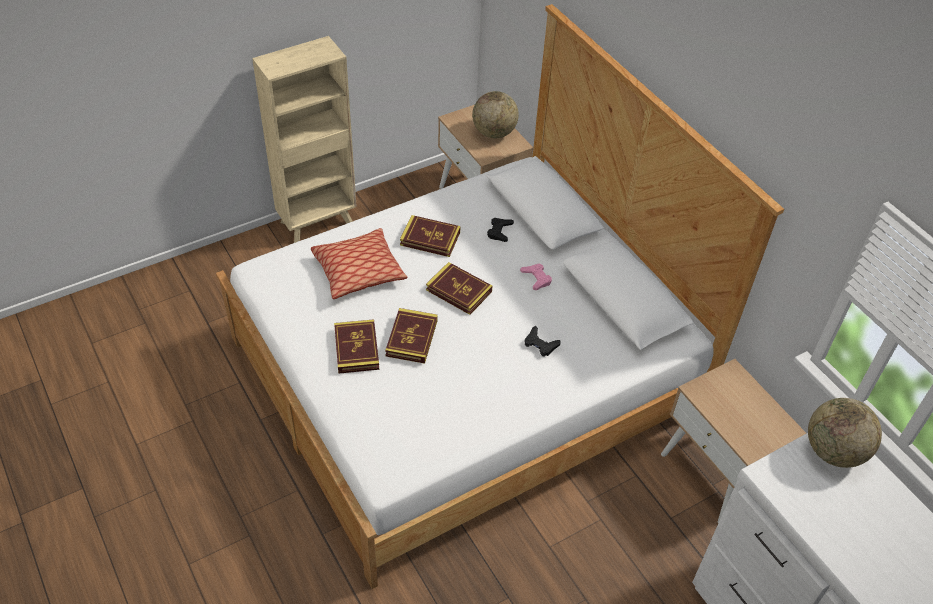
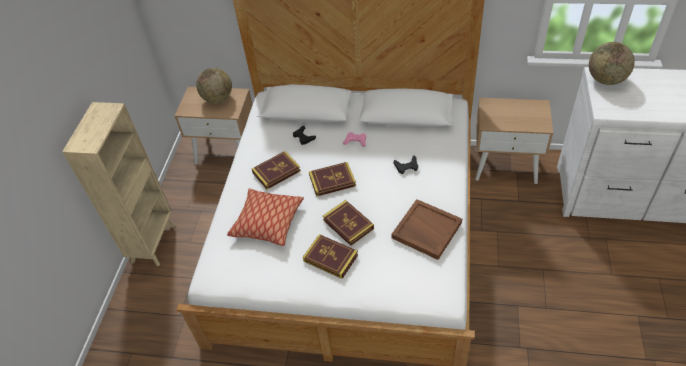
camera: 45 degrees left, 0 degrees up
(462, 411) = (426, 230): none -> brown tray

